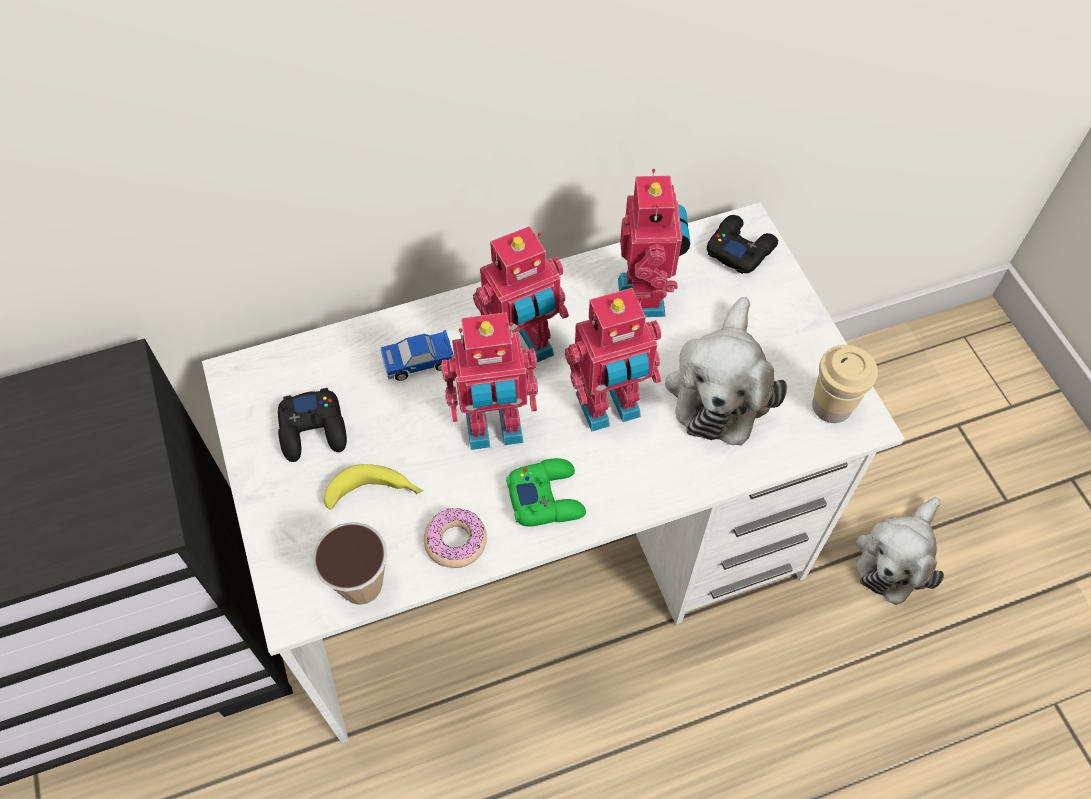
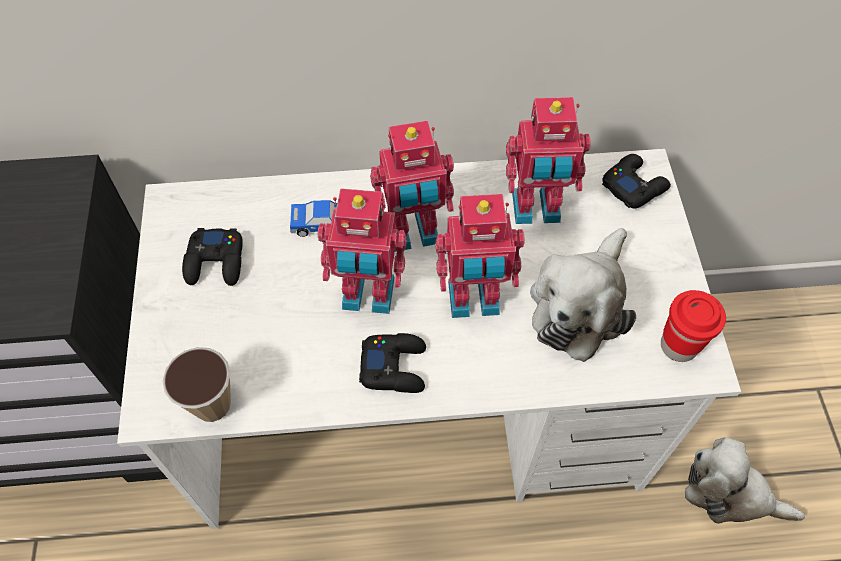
camera: 15 degrees right, 0 degrees up
(376, 493) = (250, 328): banana -> none
(455, 541) = (303, 386): donut -> none
(546, 497) = (394, 366): green game controller -> black game controller
(646, 297) = (536, 210): toy robot -> toy robot turned 75 degrees clockwise
(831, 407) = (678, 346): beige cup -> red cup
(896, 557) = (730, 493): plush toy -> plush toy turned 60 degrees clockwise

